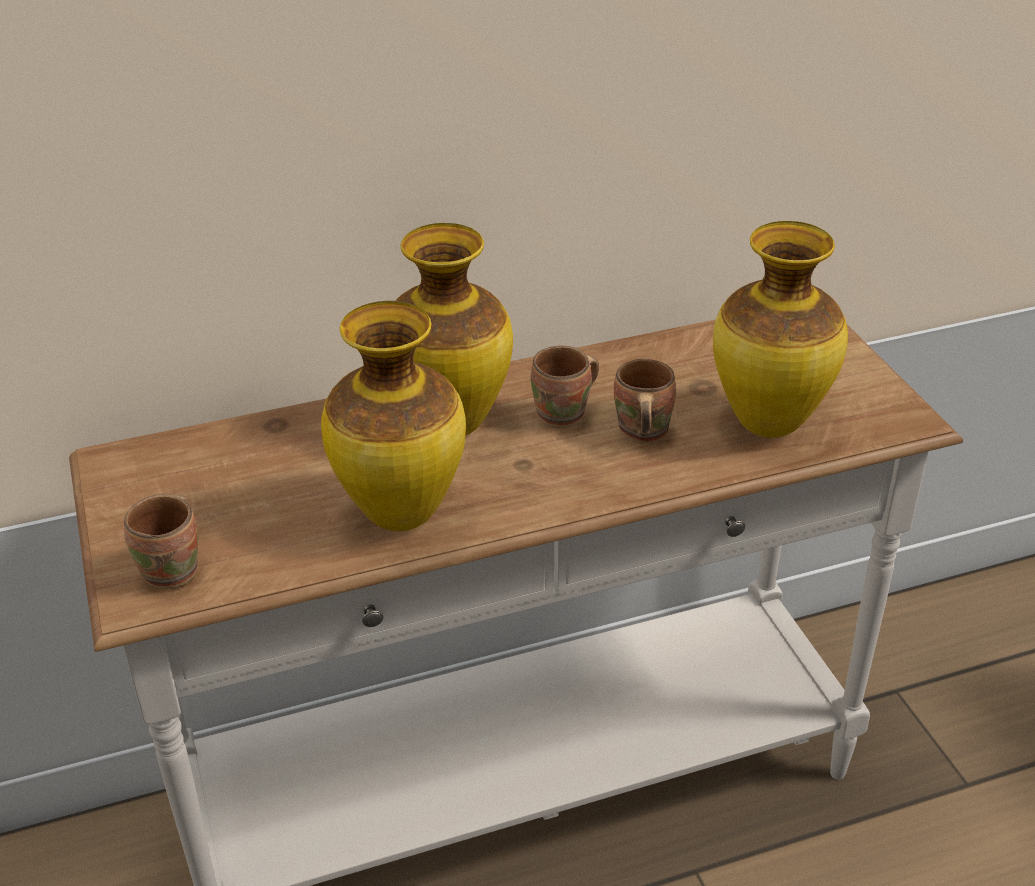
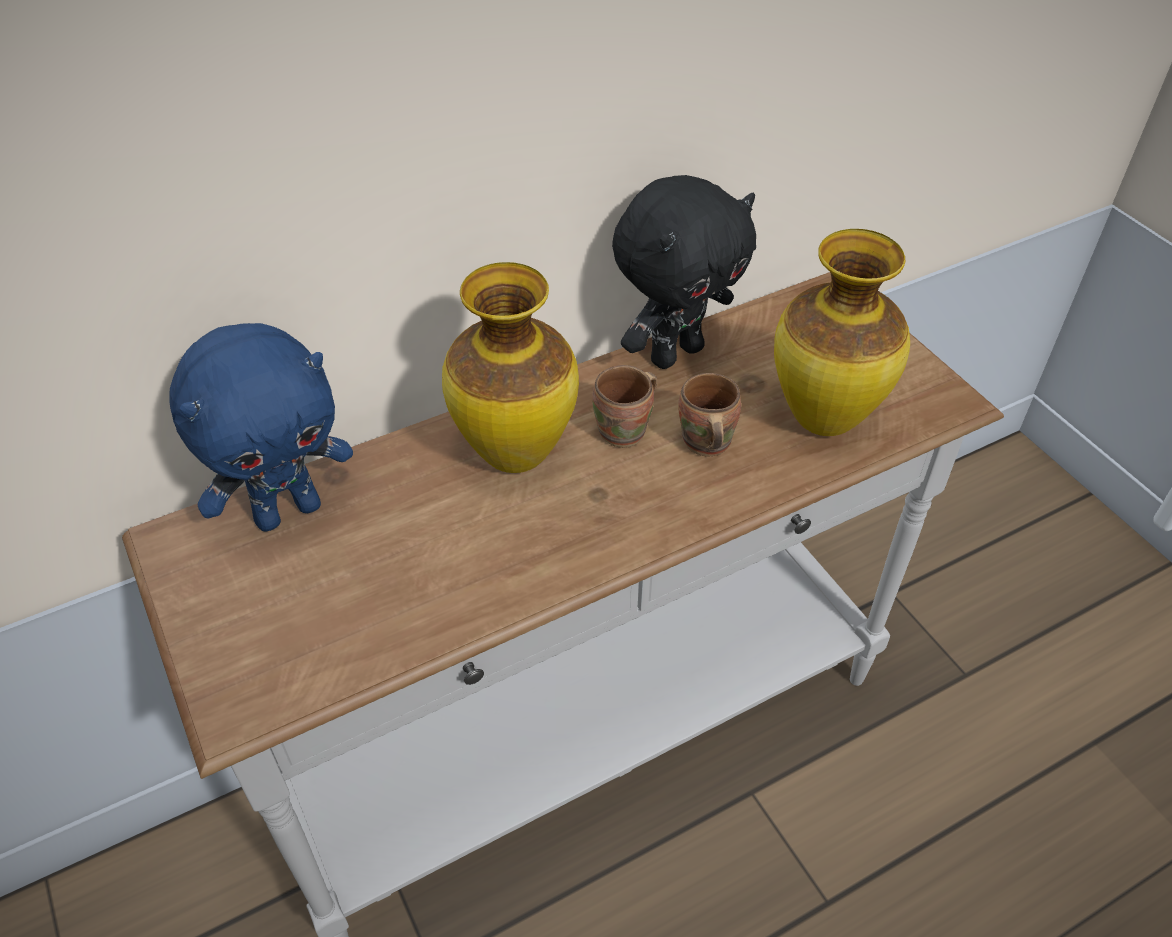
camera: 10 degrees left, 10 degrees up
(175, 571) = (269, 669): brown mug -> none
(224, 449) = (288, 511): none -> blue plush toy
(403, 513) = (491, 568): vase -> none
(632, 355) = (675, 353): none -> black plush toy

